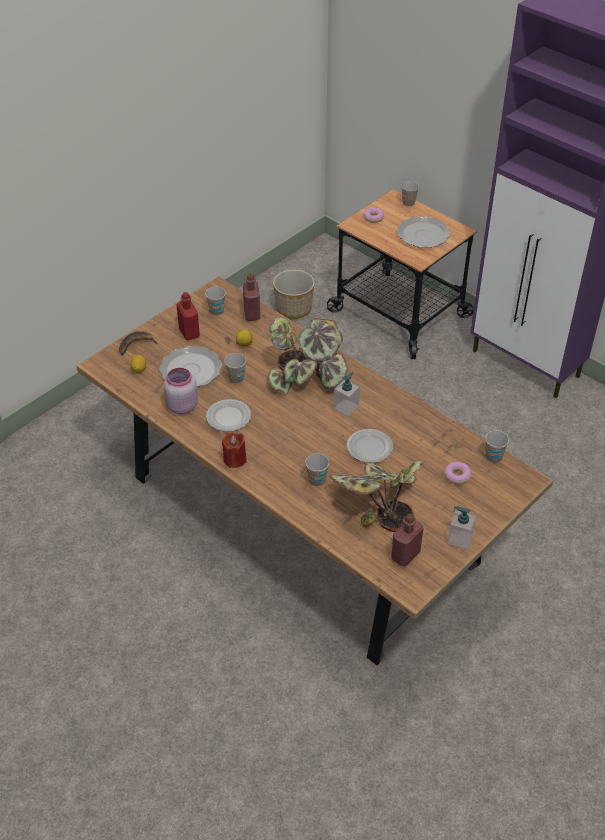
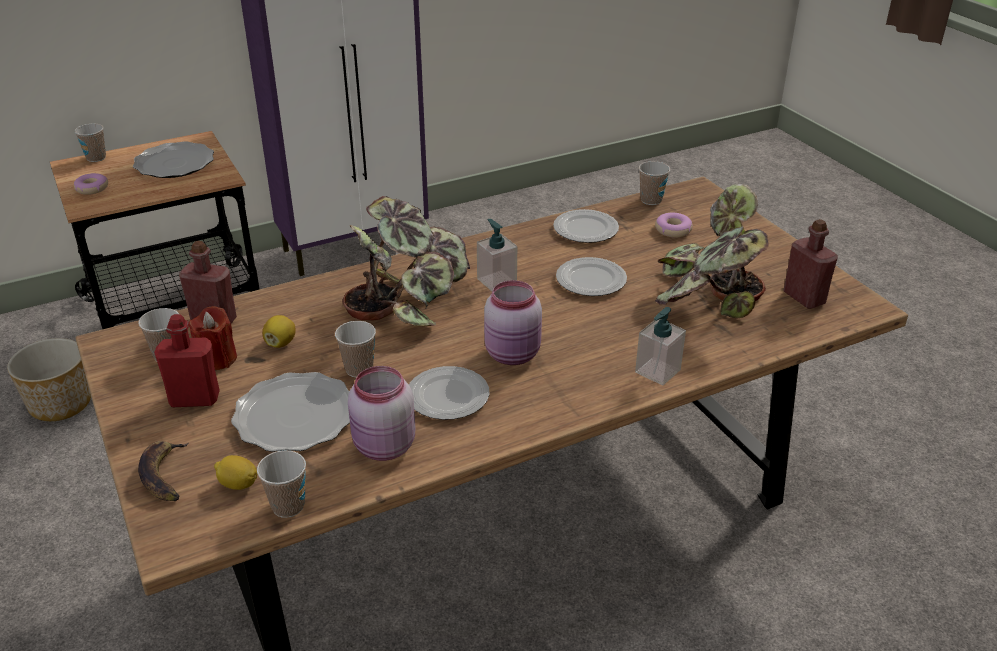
camera: 70 degrees left, 10 degrees down
(235, 459) = (552, 410): red candle -> red candle (217, 359)
(276, 433) = (514, 355): none -> pink jar
(317, 480) = (636, 338): cup -> cup (288, 506)
(430, 433) = (586, 230): none -> plate
(460, 539) = (783, 253): soap dispenser -> soap dispenser (657, 371)

